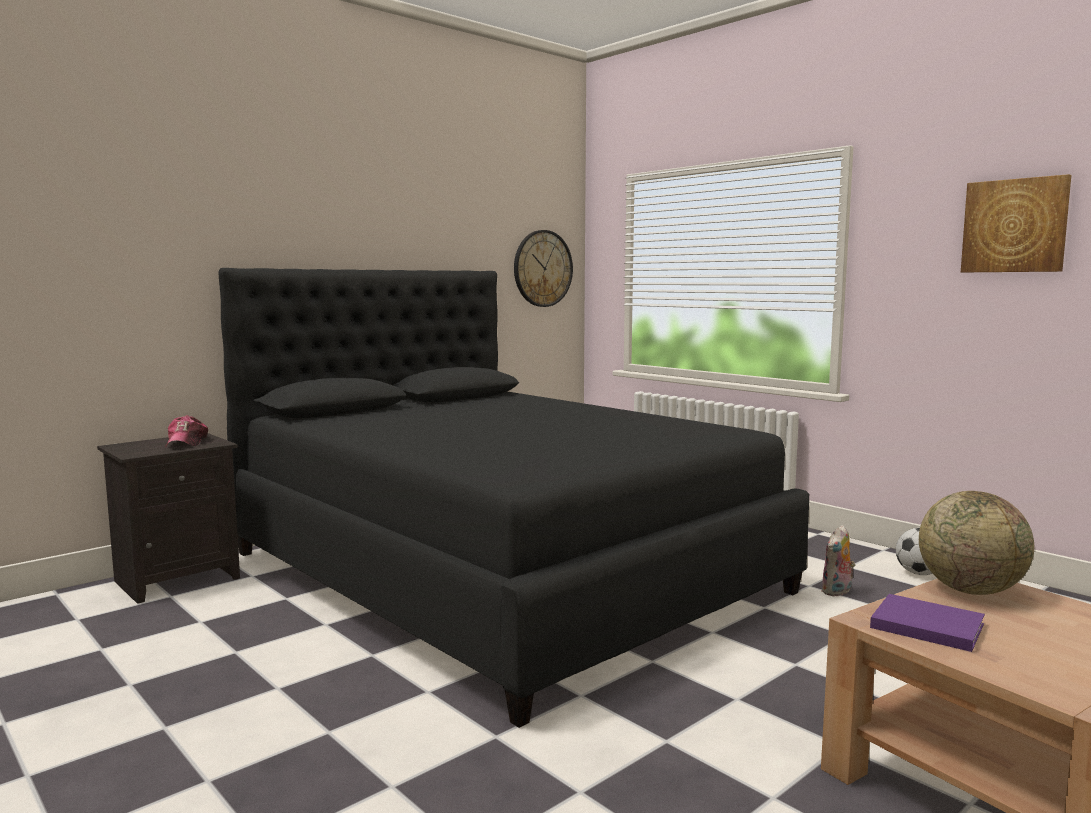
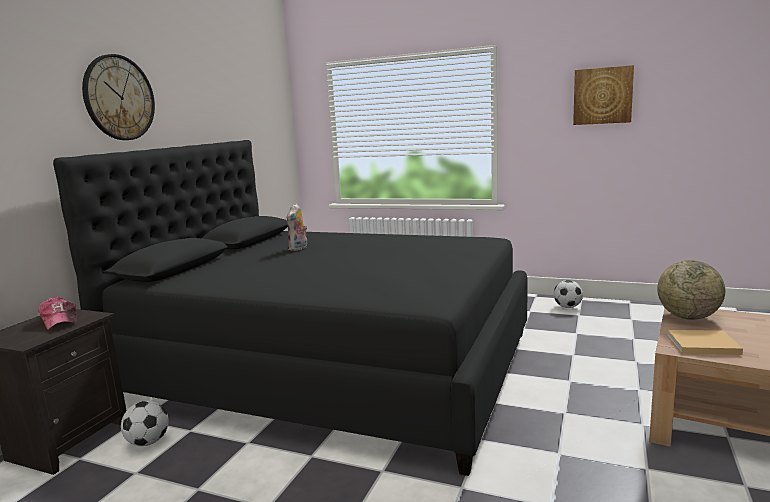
camera: 25 degrees left, 5 degrees up
(239, 598) = (148, 442): none -> football
(542, 268) = (271, 134): wall clock -> wall clock (119, 98)
(837, 592) = (541, 328): plush toy -> plush toy (299, 248)
(923, 625) = (700, 344): purple book -> beige book

